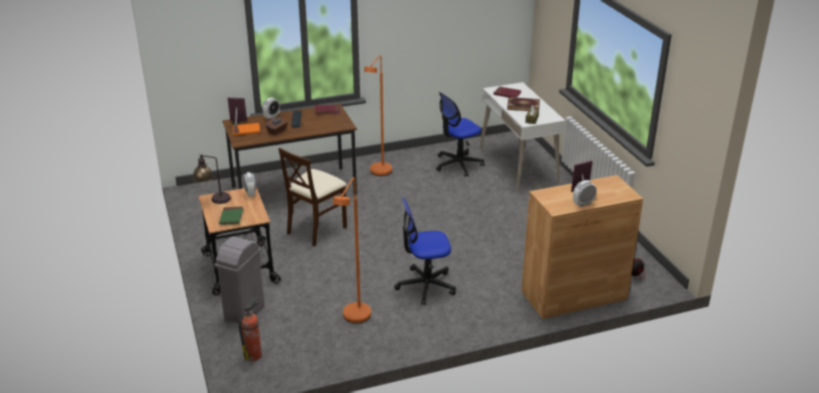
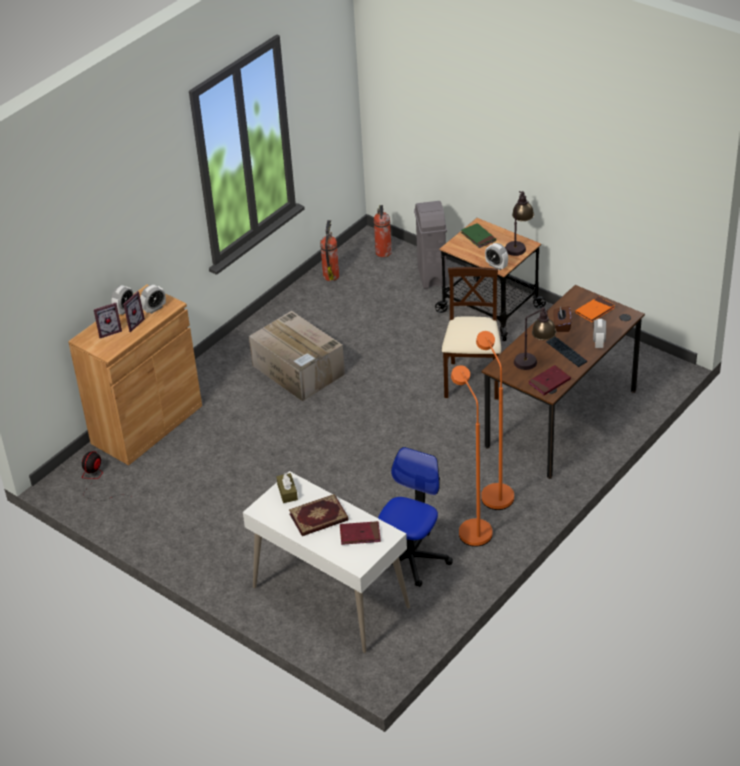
camera: 150 degrees right, 10 degrees up
(237, 122) = (622, 317): picture frame -> picture frame (108, 331)
(320, 122) = (534, 360): none -> table lamp
(320, 354) = (331, 275): none -> fire extinguisher
(354, 319) = (333, 312): orange floor lamp -> orange floor lamp (472, 527)
(425, 286) = (299, 370): office chair -> cardboard box
(557, 195) = (154, 308): none -> alarm clock

